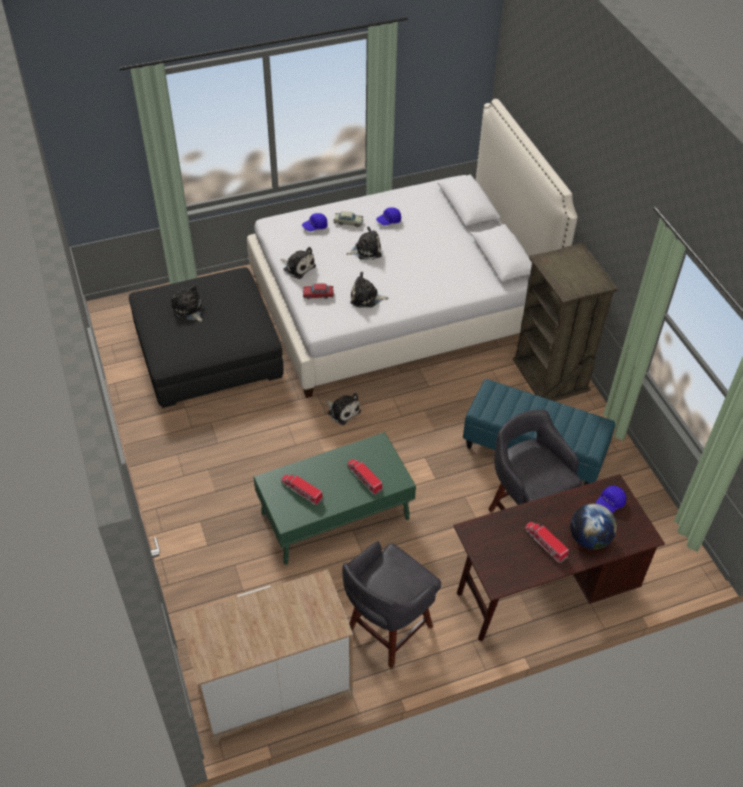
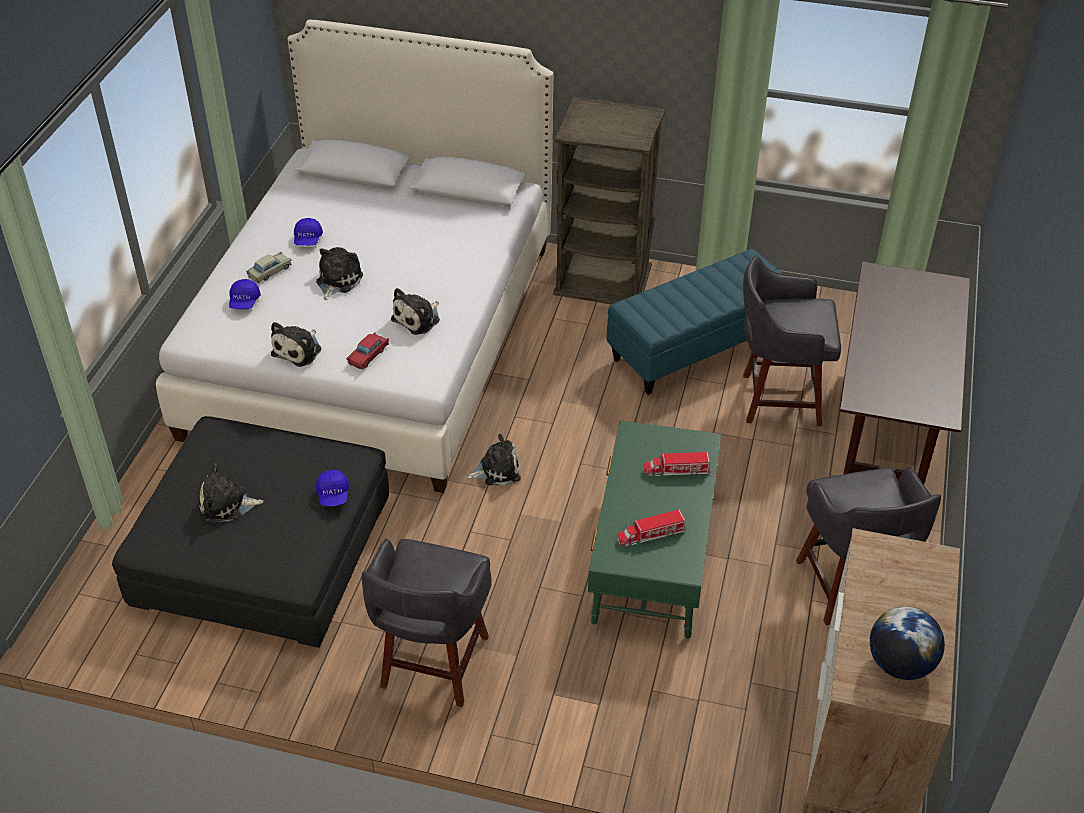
camera: 55 degrees left, 5 degrees down
(183, 459) = (432, 666): none -> grey stool
(298, 267) = (299, 350): plush toy -> plush toy turned 135 degrees clockwise
(545, 544) = (914, 355): toy truck -> none
(589, 539) = (929, 322): globe -> globe (900, 664)
(609, 503) = (895, 286): blue cap -> blue cap (333, 495)

